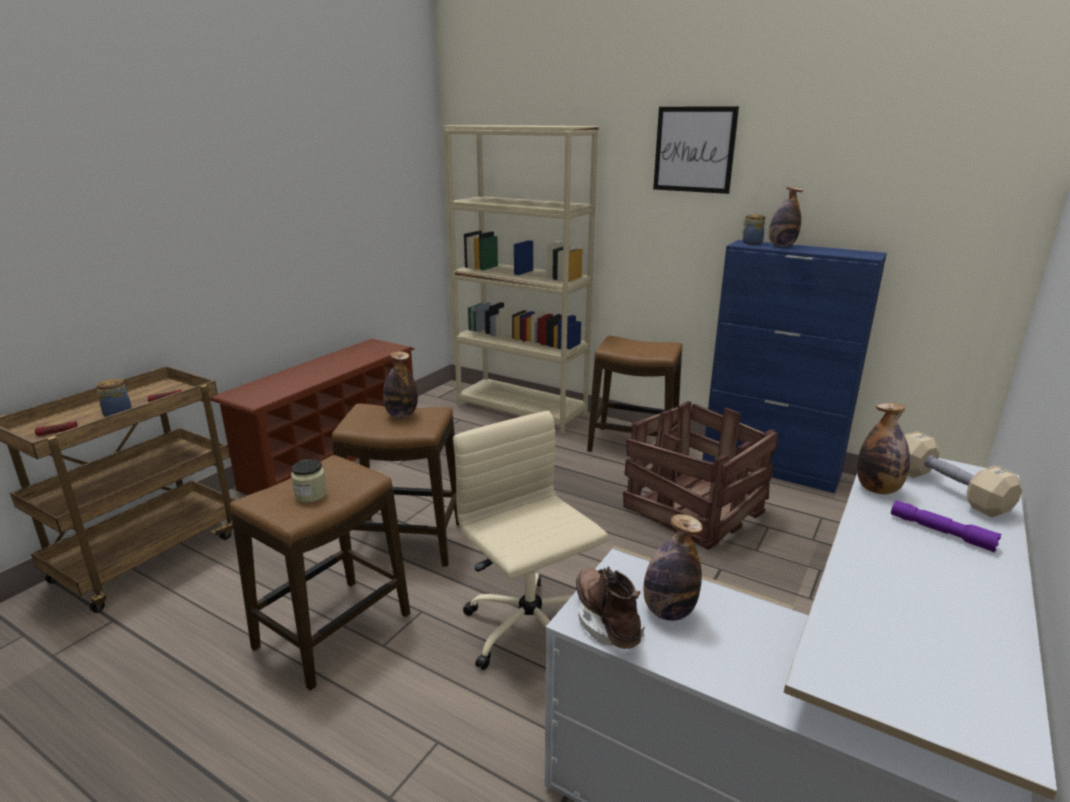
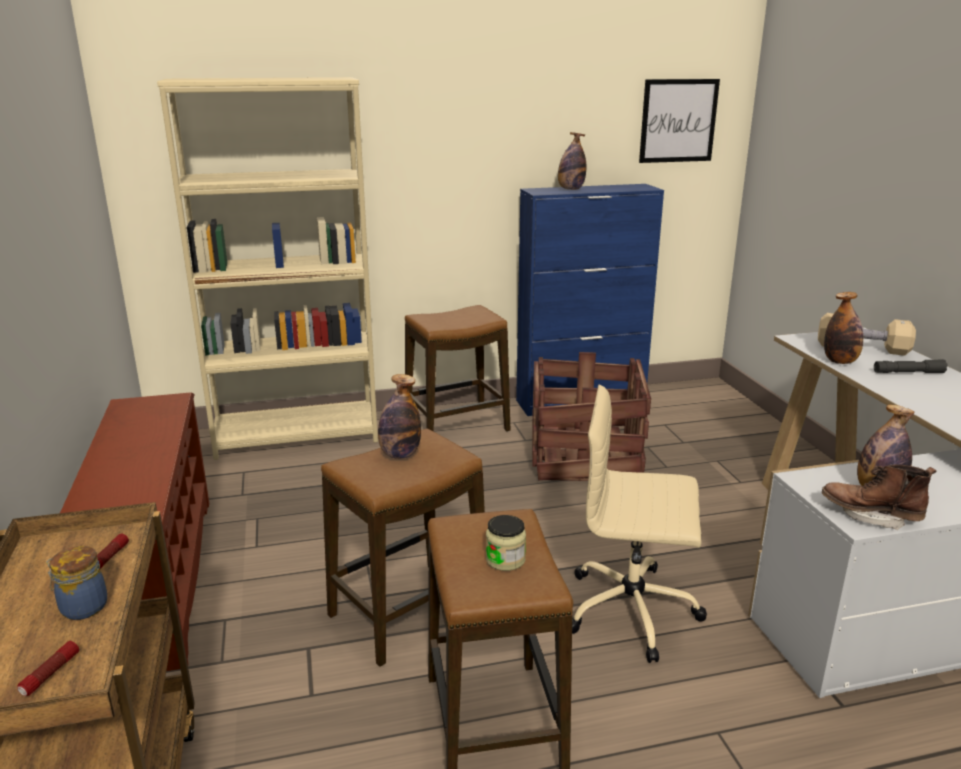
camera: 45 degrees left, 0 degrees up
(694, 149) = (462, 100): picture -> picture (678, 121)
(751, 243) = (542, 190): jar -> none
(941, 532) = (908, 372): purple flashlight -> grey flashlight

